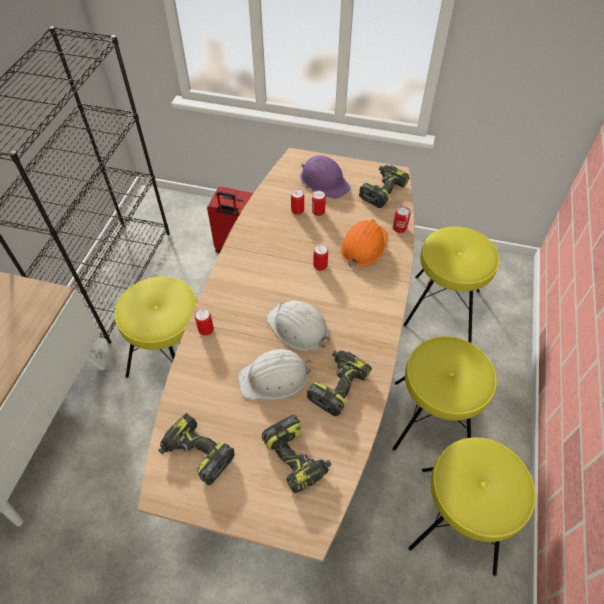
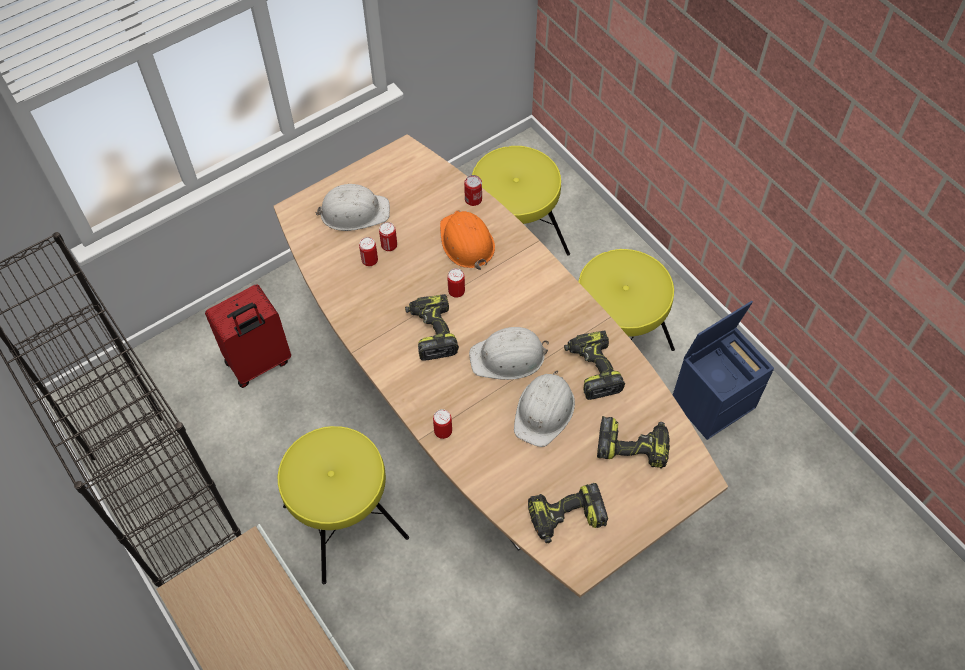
camera: 50 degrees left, 5 degrees up
(324, 181) = (354, 212): purple hard hat -> white hard hat
(382, 190) = (415, 176): power drill -> power drill (431, 331)
(457, 519) = (713, 401): yellow stool -> blue storage box

